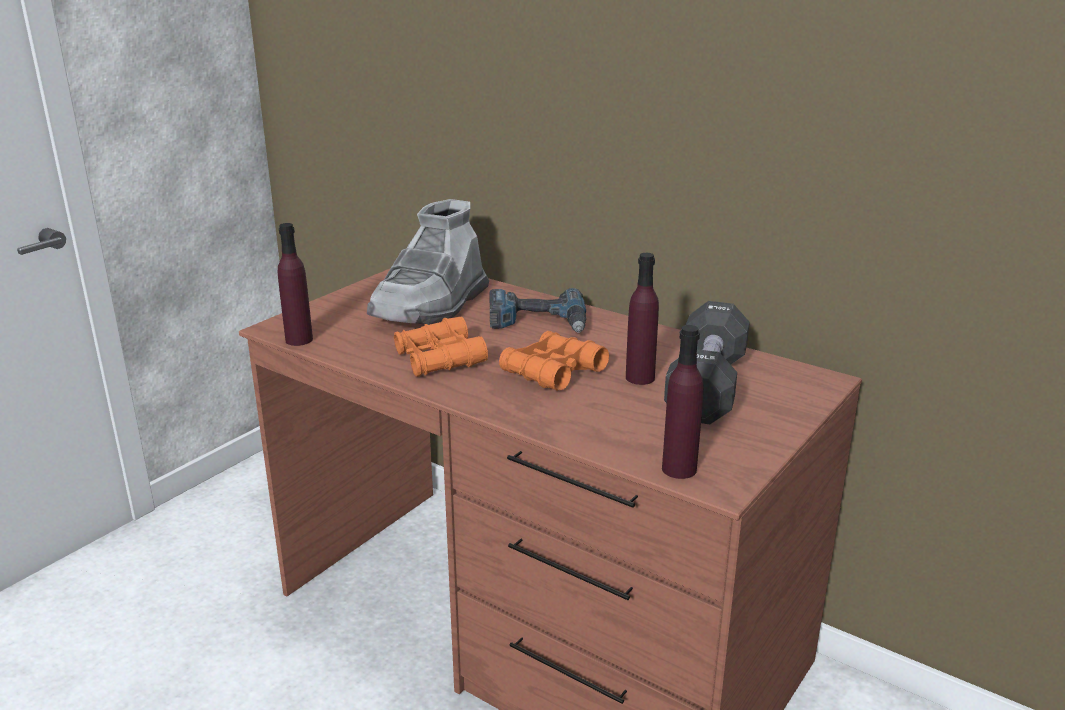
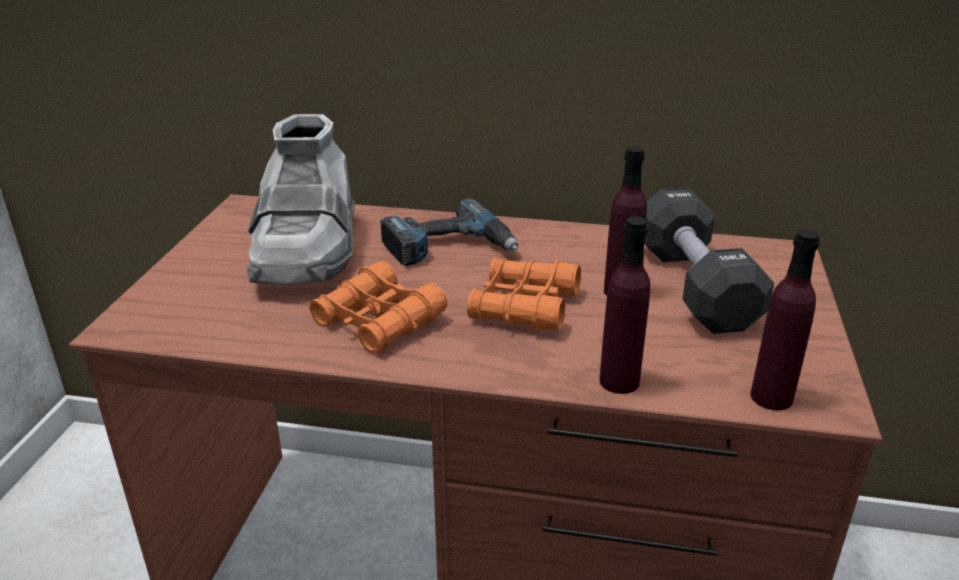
camera: 25 degrees left, 5 degrees up
(299, 340) = (170, 337): purple bottle -> purple bottle (619, 381)

